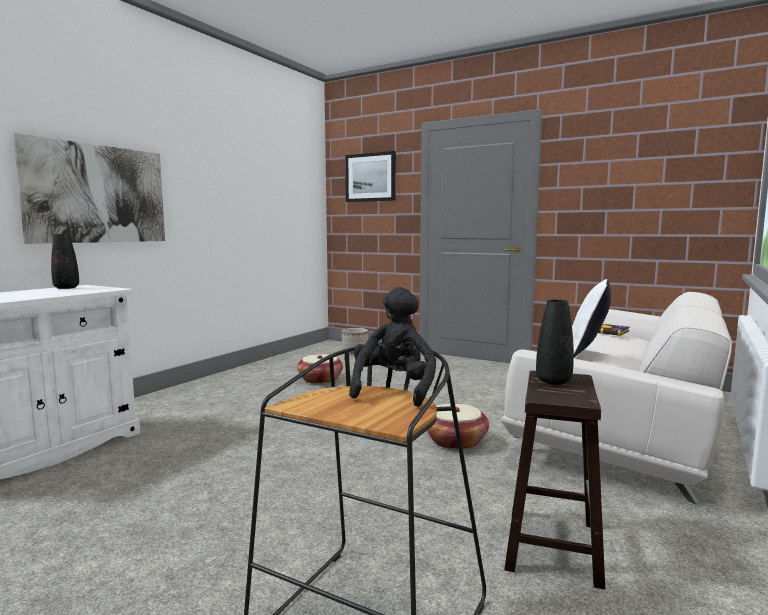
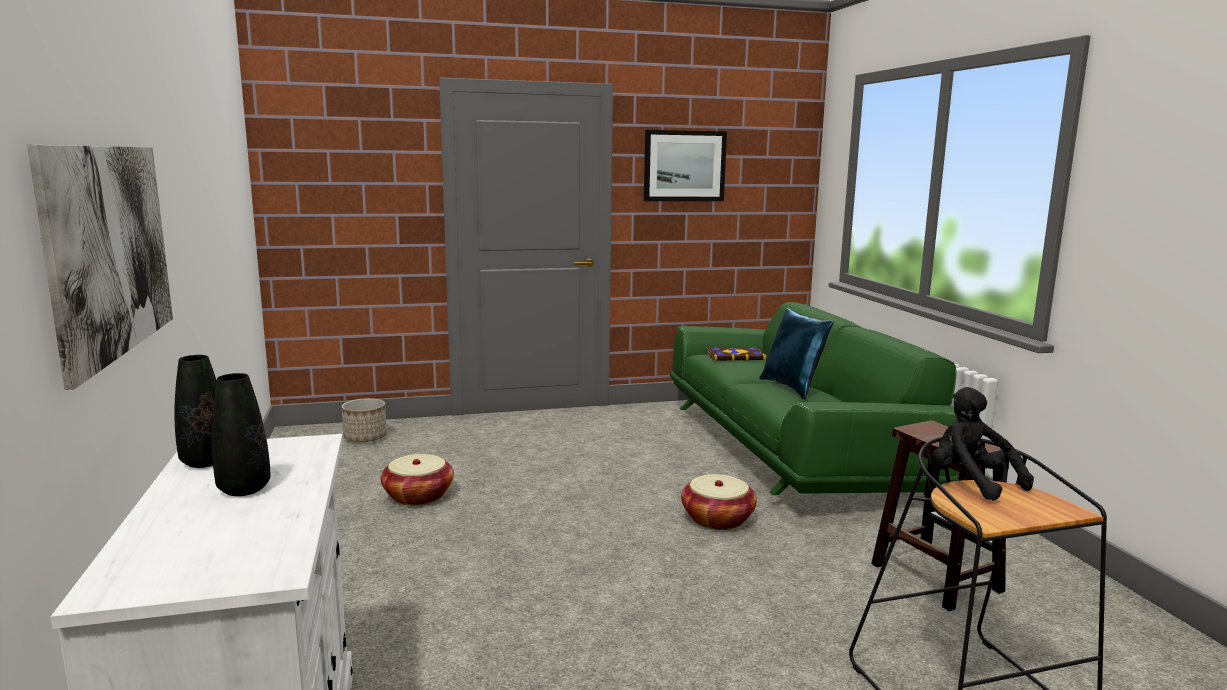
camera: 45 degrees left, 5 degrees up
(370, 177) = (348, 154): picture -> picture (684, 166)
(553, 381) = (934, 434): black vase -> black vase (244, 489)
(588, 352) = (793, 388): white pillow -> blue pillow
(621, 424) = (792, 451): white sofa -> green sofa

